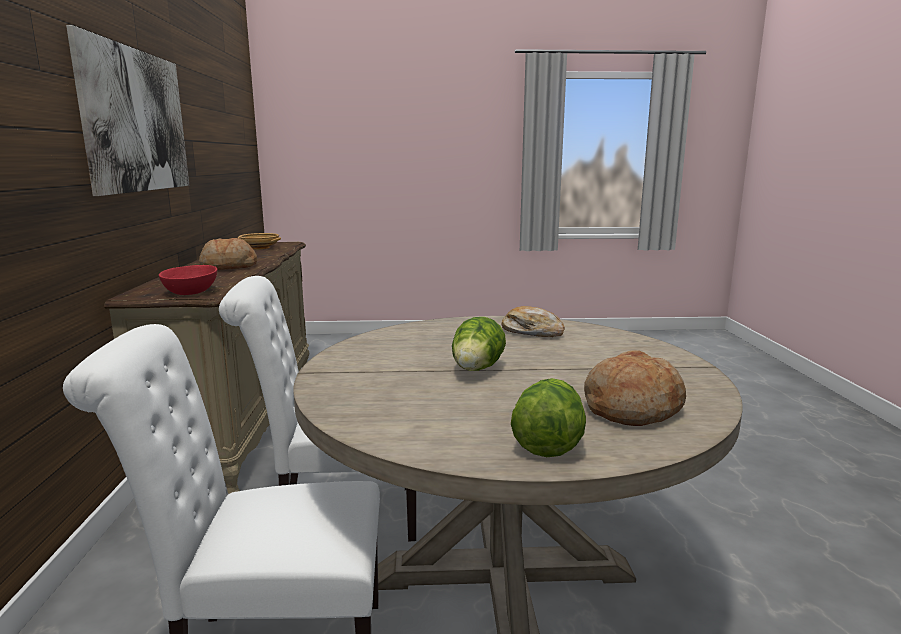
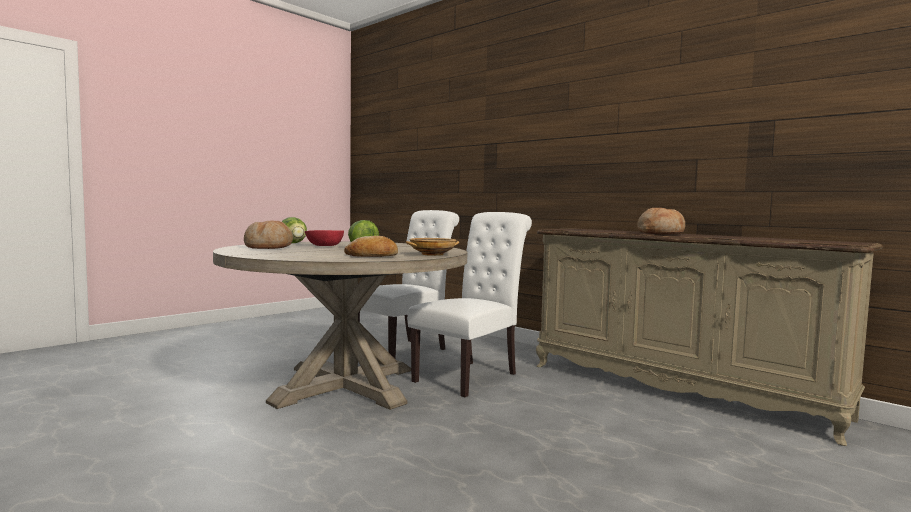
camera: 135 degrees right, 10 degrees down
(137, 121) = (653, 119): picture -> none
(191, 292) = (566, 229): red bowl -> red bowl (325, 246)
(259, 248) = (795, 240): beige bowl -> beige bowl (432, 254)

